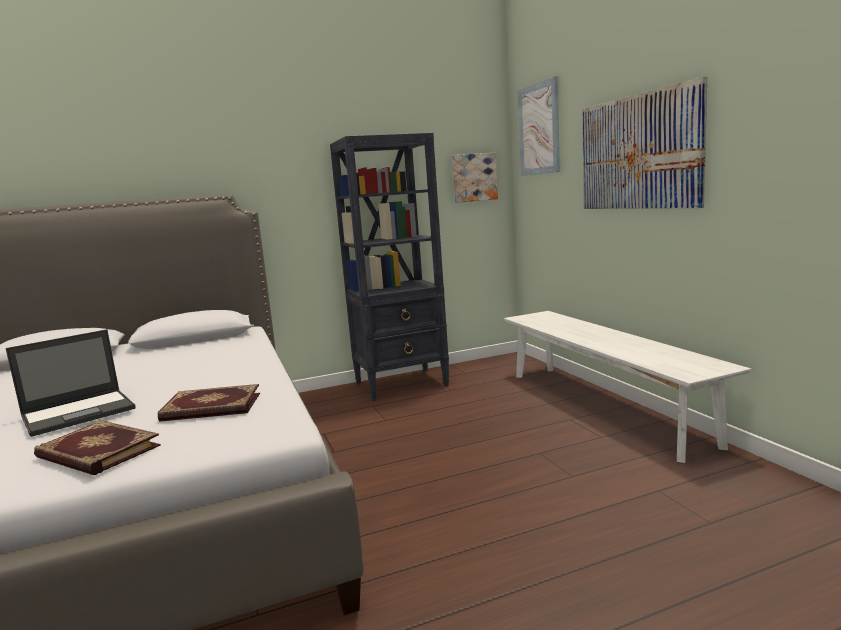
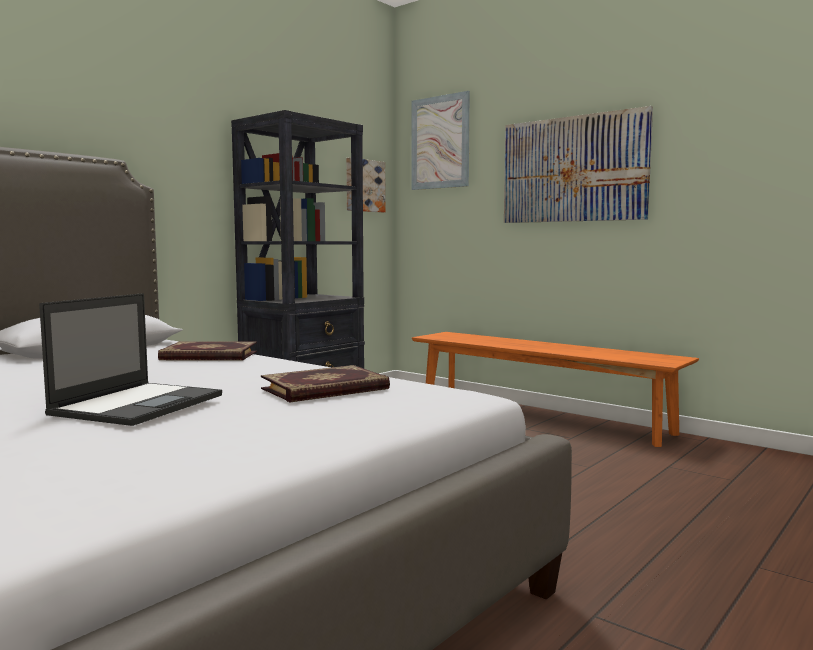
camera: 30 degrees left, 5 degrees down
(97, 452) = (287, 427): book -> book (209, 356)
(602, 406) = (539, 416): white bench -> orange bench

